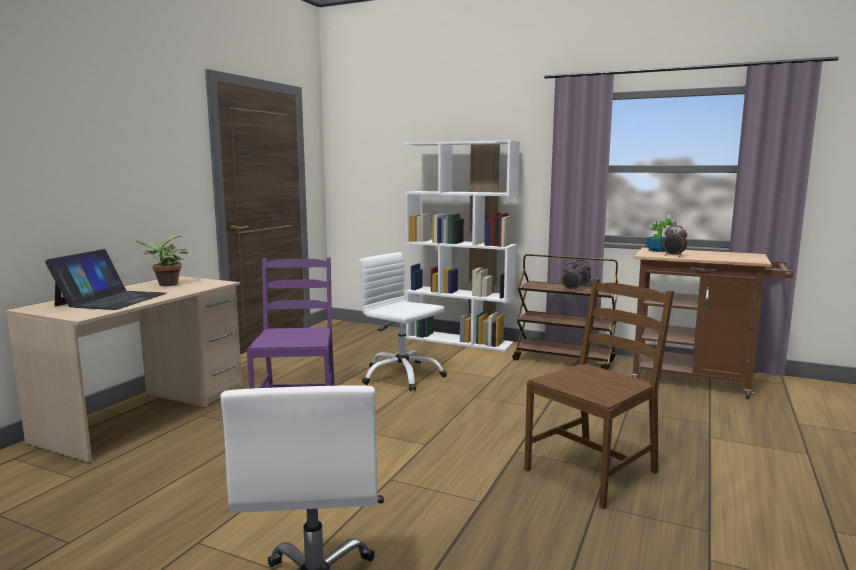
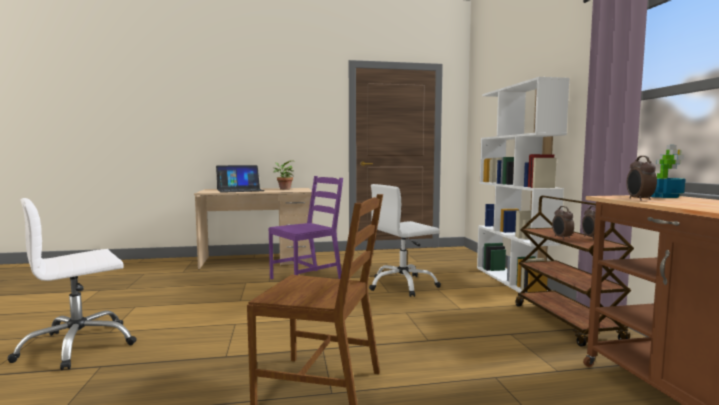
camera: 55 degrees right, 5 degrees down
(401, 376) = (402, 285): white office chair -> white office chair turned 120 degrees counterclockwise

